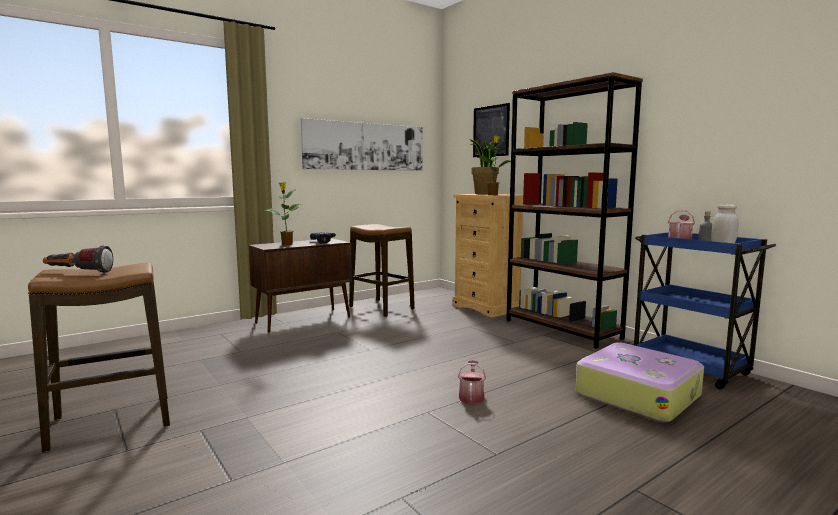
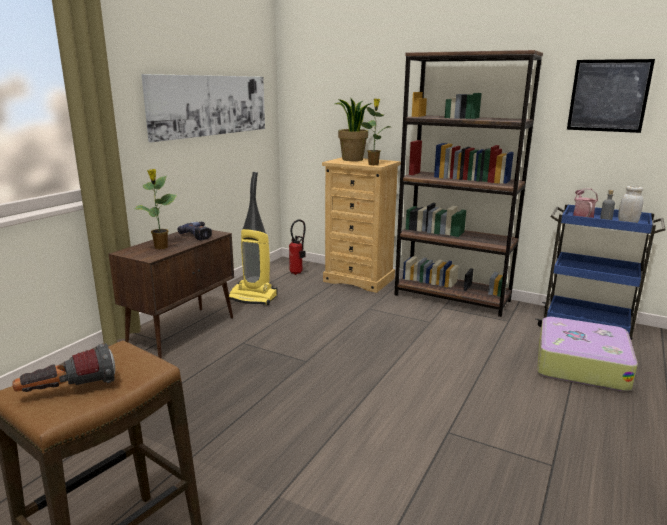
camera: 25 degrees left, 10 degrees up
(381, 308) = (253, 297): stool -> vacuum cleaner
(439, 298) = (298, 272): none -> fire extinguisher
(471, 396) = (464, 401): watering can -> none
(491, 131) = (352, 87): picture -> picture (608, 96)

